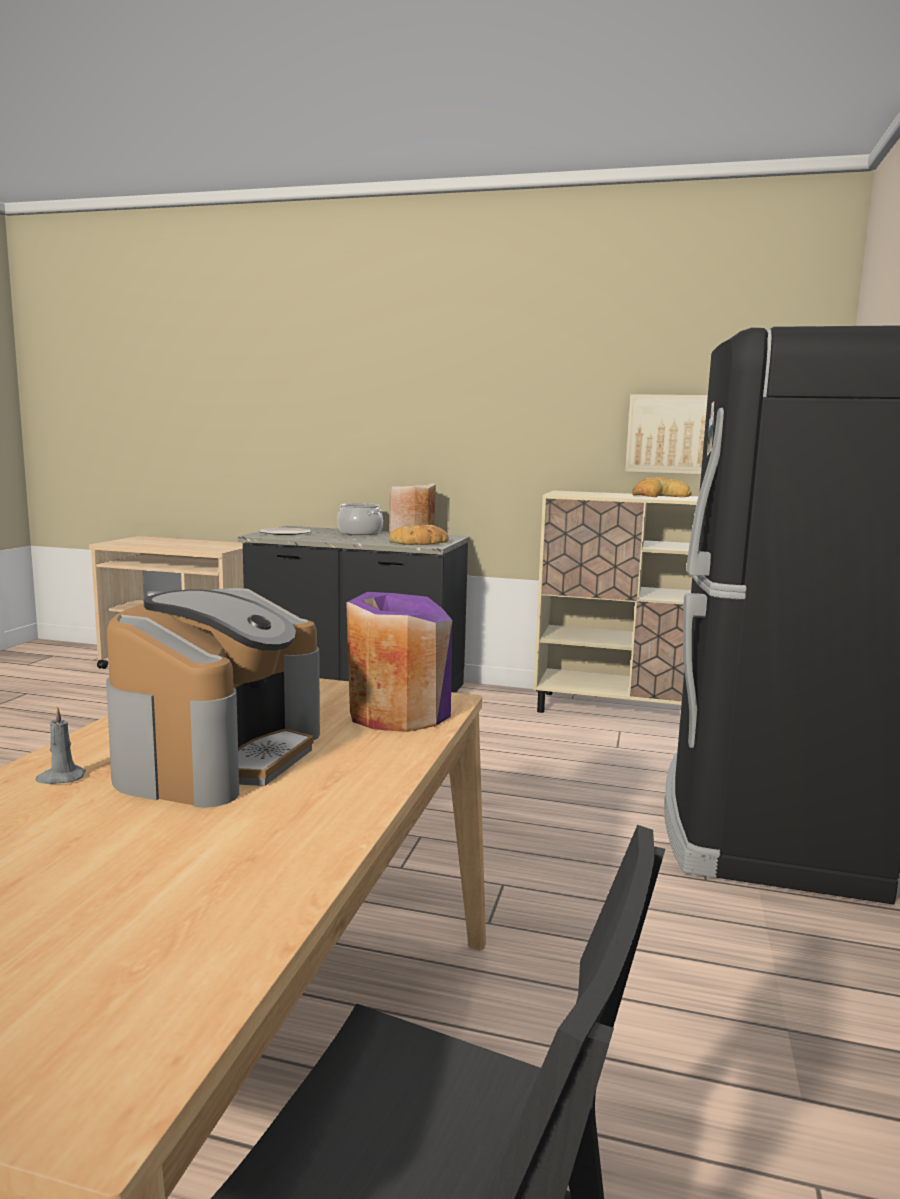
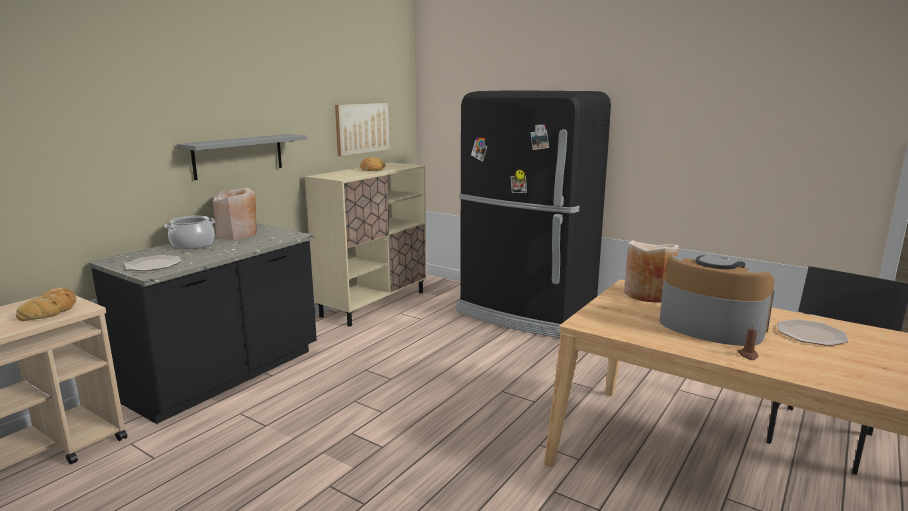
camera: 70 degrees left, 5 degrees up
(60, 778) = (748, 355): grey candle -> brown candle
(185, 857) = (810, 334): none -> plate
(397, 713) = (648, 294): purple vase -> beige vase
(420, 543) = (280, 236): bread -> bread (51, 309)
(458, 449) = (238, 156): none -> grey shelf

